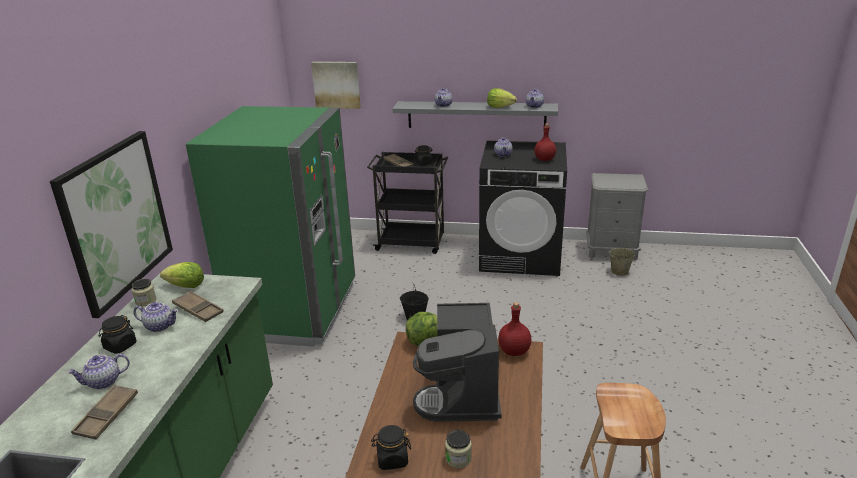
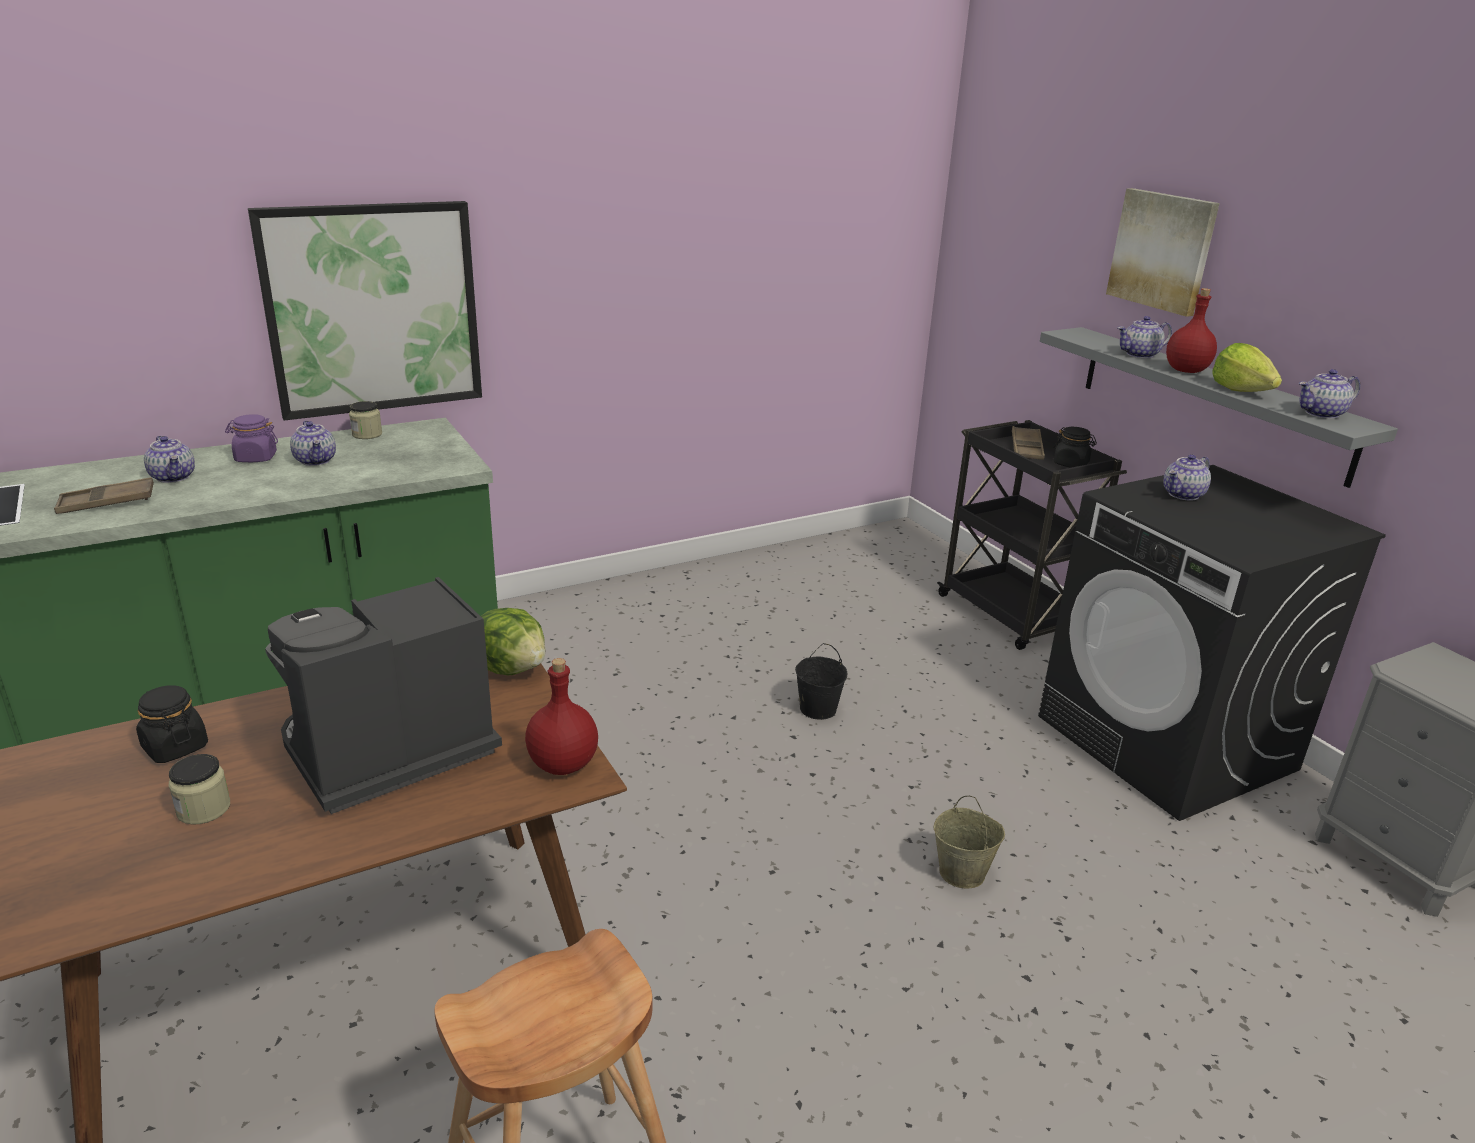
camera: 50 degrees right, 0 degrees up
(103, 382) = (174, 477): teapot -> teapot turned 150 degrees counterclockwise
(120, 346) = (255, 458): black jar -> purple jar
(185, 286) = (422, 440): lettuce -> none
(198, 310) = (372, 466): brown tray -> none
(295, 311) = (700, 603): green fridge -> none
(336, 84) = (1000, 268): picture -> picture (1162, 251)
(545, 159) = (1250, 537): red bottle -> red bottle (1187, 371)
(620, 271) = (1339, 906): beige bucket -> beige bucket (962, 873)

